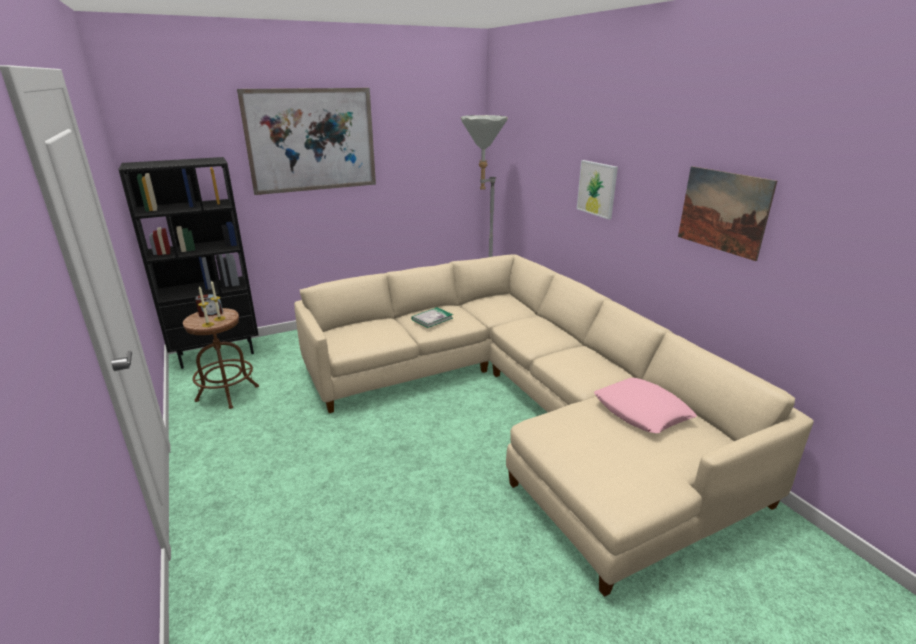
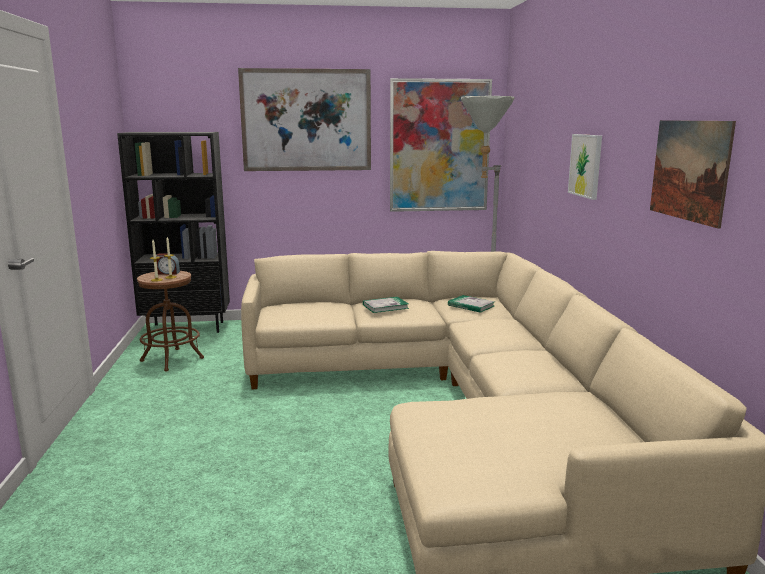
camera: 20 degrees right, 10 degrees down
(433, 158) = (439, 146): none -> picture
(498, 307) = (471, 306): none -> book
(642, 411) = (556, 413): pink pillow -> none

